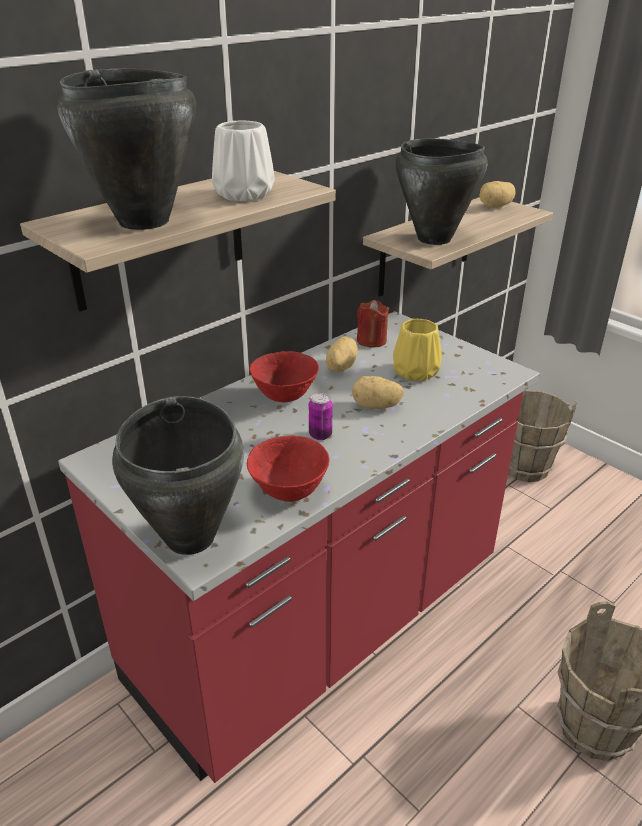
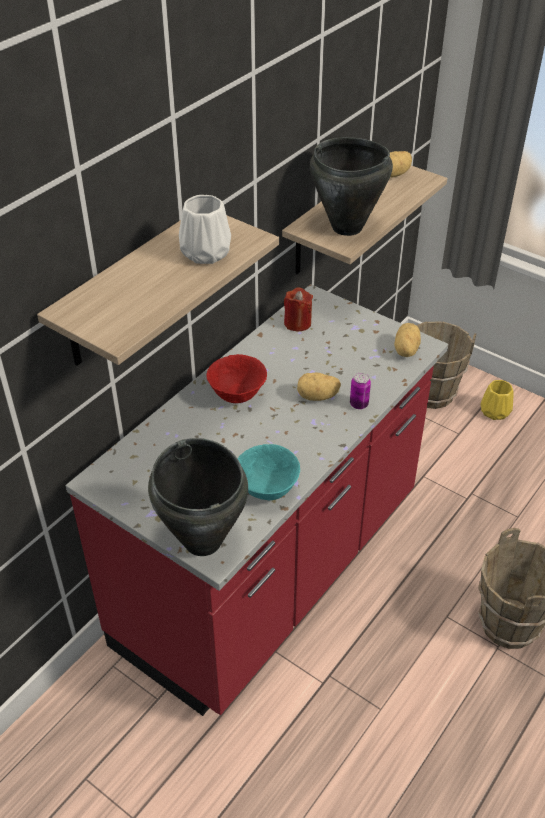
camera: 10 degrees left, 10 degrees up
(143, 222) = (140, 302): black cooking pot -> none
(288, 492) = (267, 490): red bowl -> turquoise bowl
(320, 435) = (278, 432): can -> can (359, 404)
(339, 367) = (276, 357): potato -> potato (405, 350)
(414, 372) = (343, 356): yellow vase -> yellow vase (494, 412)

